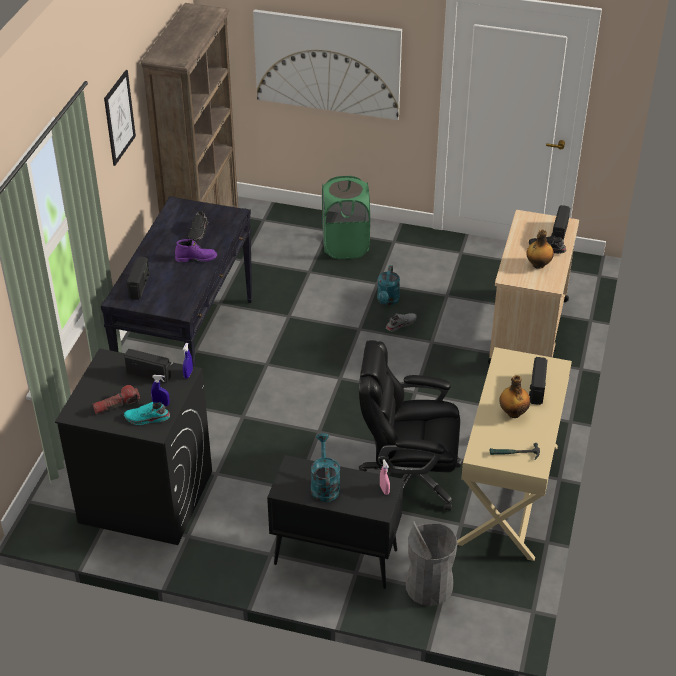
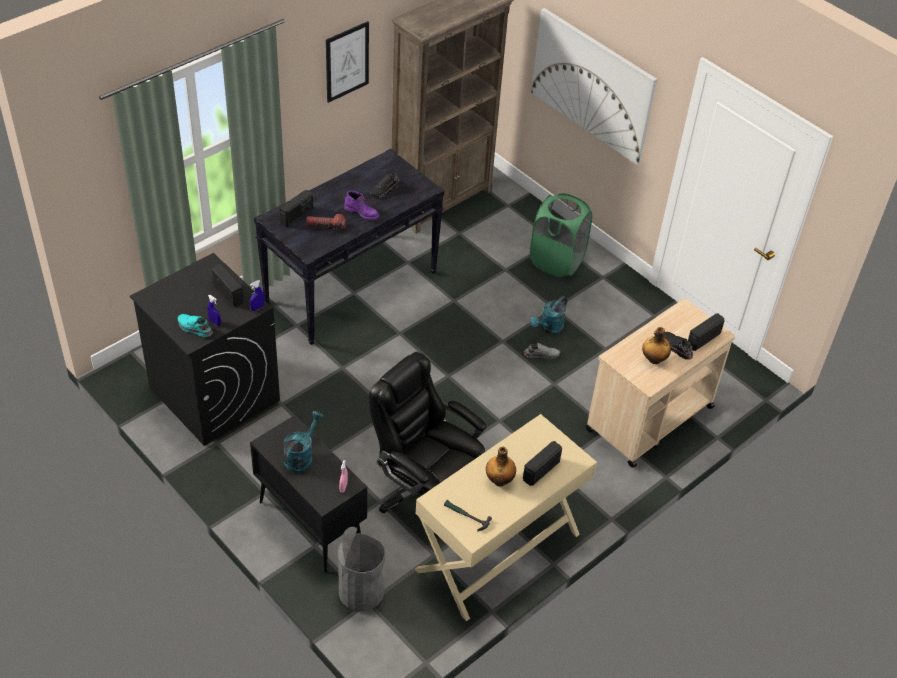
camera: 30 degrees right, 5 degrees up
(117, 405) = (183, 306): flashlight -> flashlight (326, 226)

